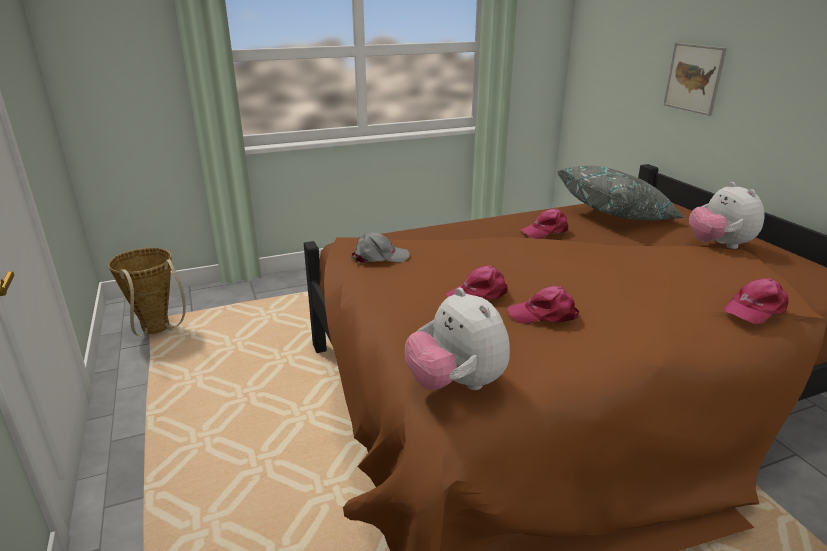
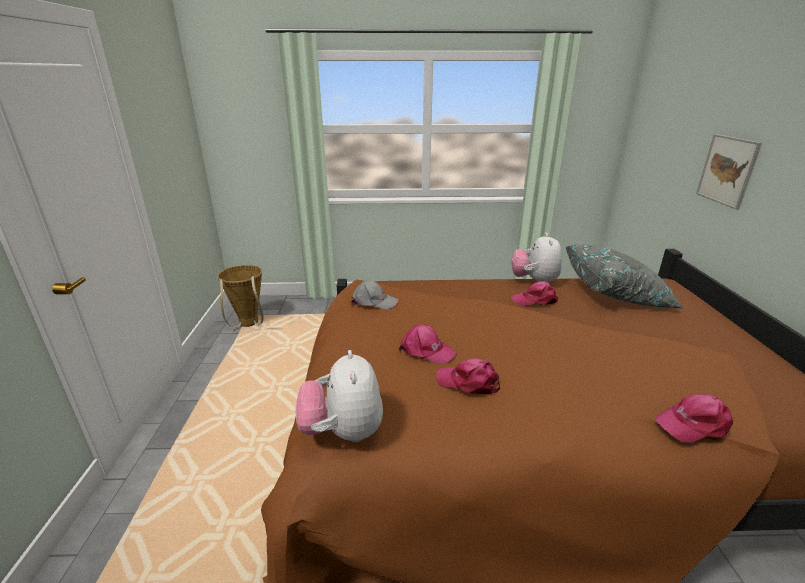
camera: 20 degrees right, 0 degrees up
(478, 294) = (426, 351): pink cap -> pink cap turned 150 degrees counterclockwise
(719, 245) = (706, 344): plush toy -> plush toy (534, 281)

